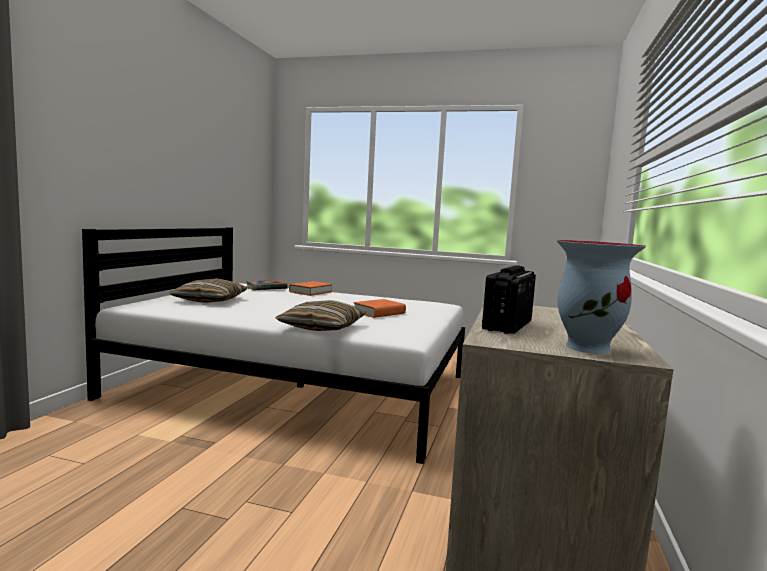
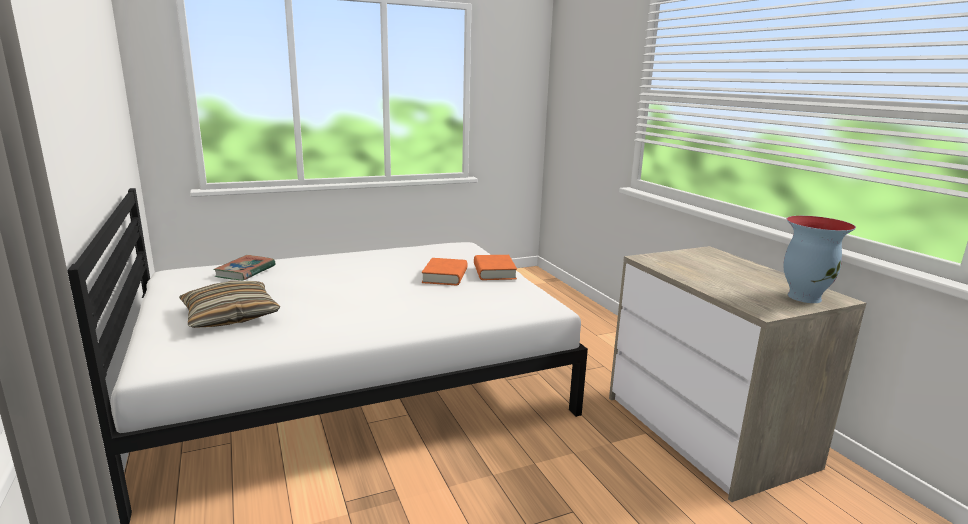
camera: 40 degrees left, 10 degrees up
(311, 292) = (306, 262): orange book -> orange book (494, 272)
(322, 327) = (453, 316): pillow -> none
(507, 325) = (722, 288): radio -> none

